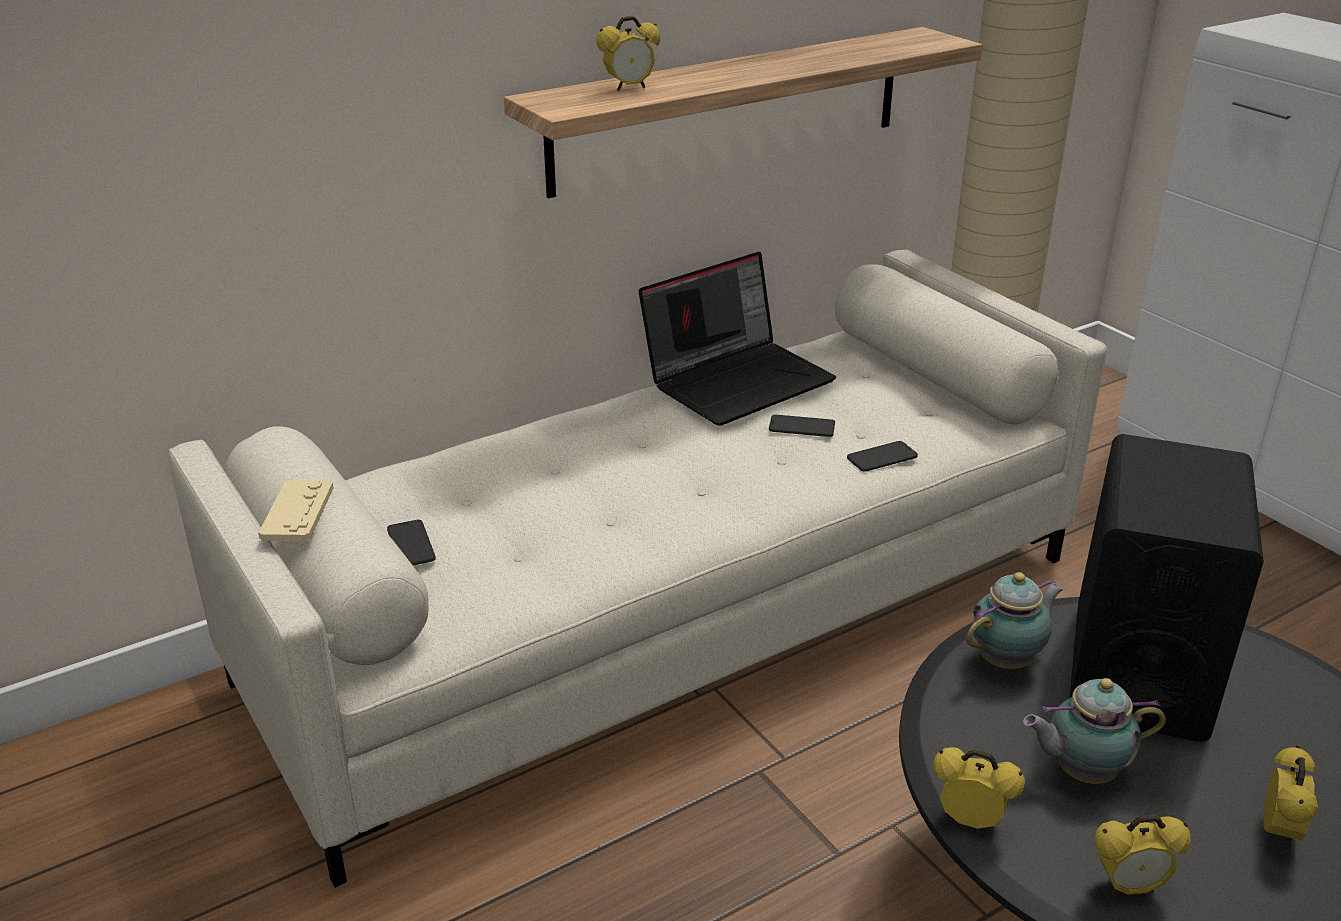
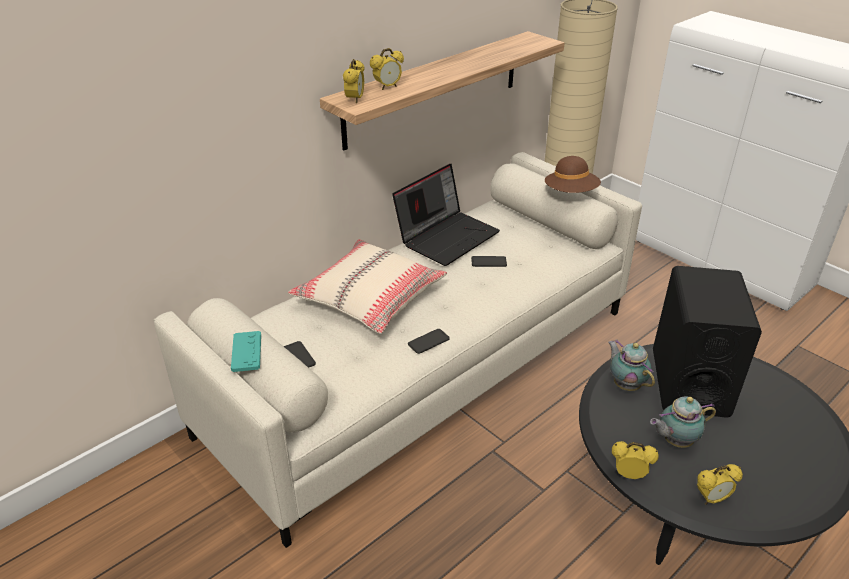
camera: 10 degrees left, 5 degrees up
(297, 512) = (246, 352): beige game controller -> turquoise game controller
(568, 463) = (369, 297): none -> beige pillow
(882, 457) = (535, 276): phone -> phone (428, 341)
(972, 317) = (571, 193): none -> brown hat
(1008, 660) = (625, 384): teapot -> teapot turned 75 degrees counterclockwise
(1278, 832) = (773, 460): alarm clock -> alarm clock (355, 100)

